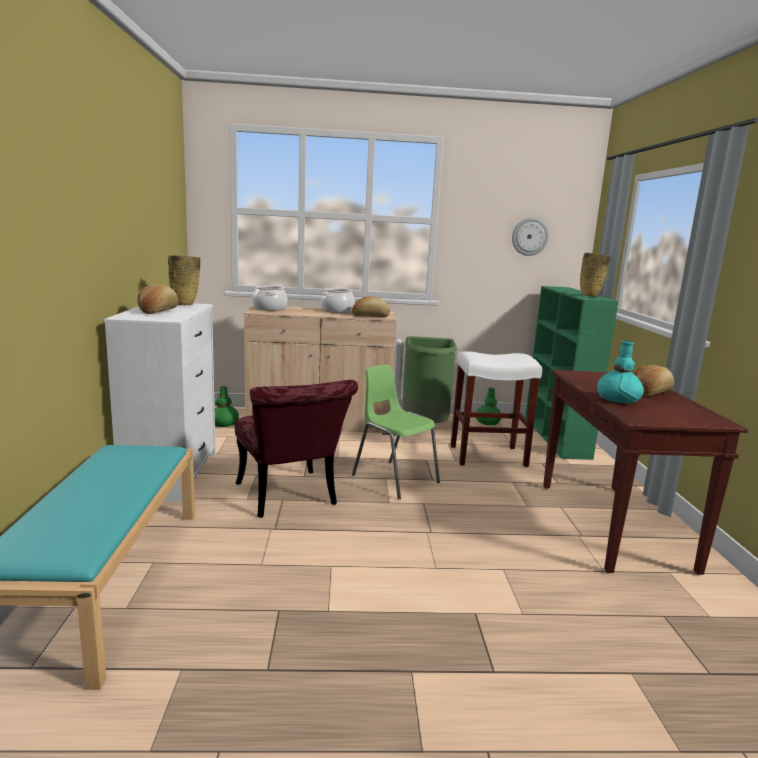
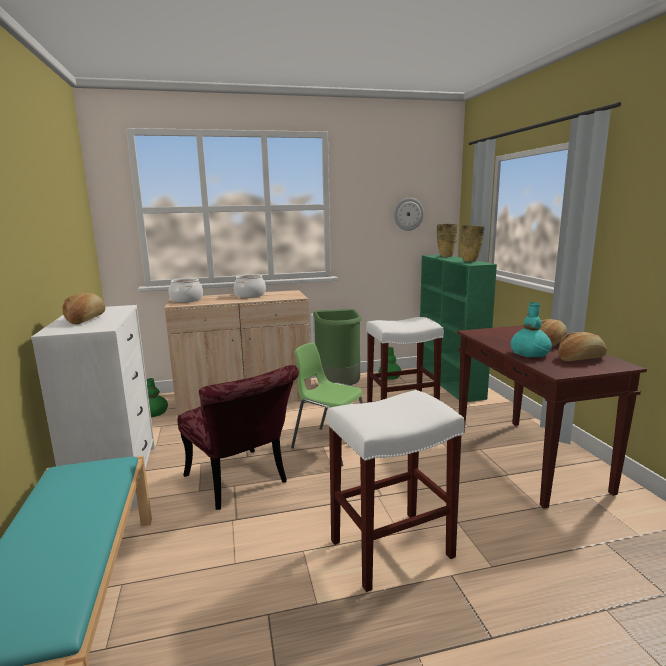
camera: 10 degrees left, 0 degrees up
(186, 305) = (110, 308): beige vase -> beige vase (446, 256)
(370, 316) = (283, 298): bread -> bread (580, 359)
(423, 579) = (392, 548): none -> white stool

